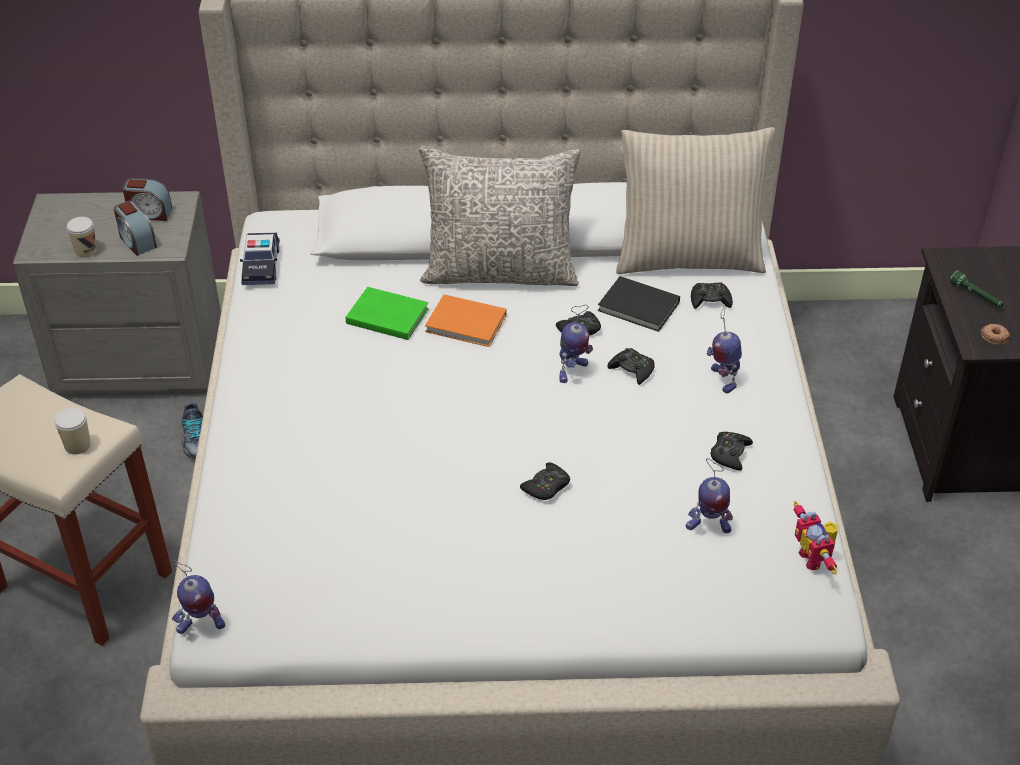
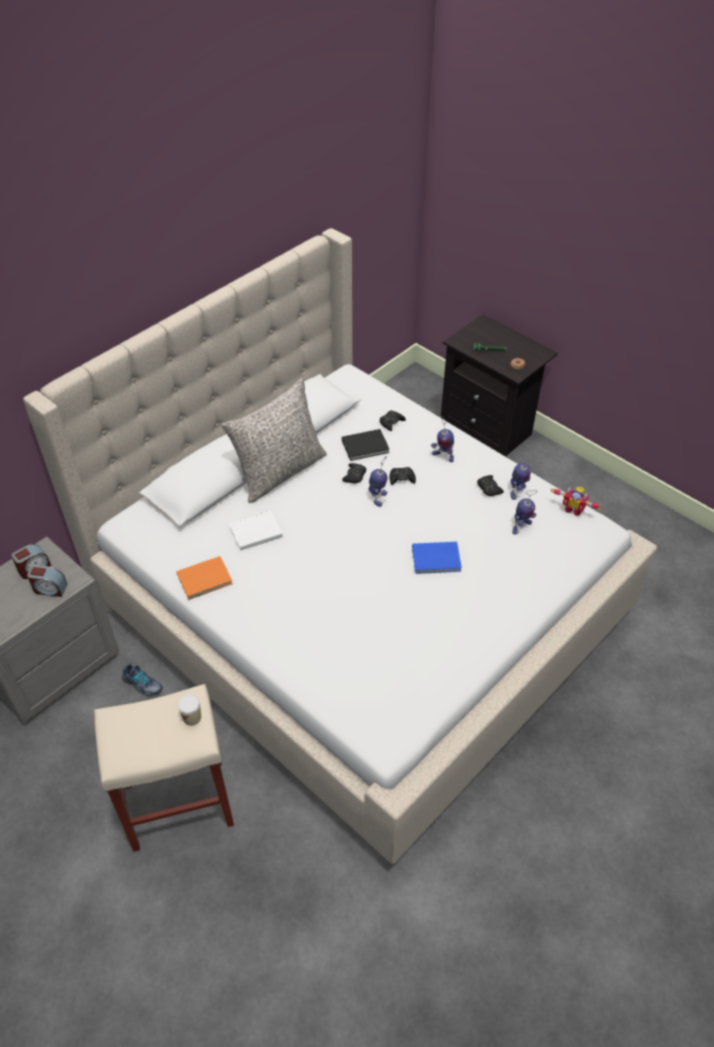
camera: 45 degrees left, 5 degrees up
(86, 250) = (25, 615): cup -> none
(200, 626) = (379, 749): toy robot -> toy robot (517, 492)
(261, 265) = (151, 552): toy car -> none
(386, 315) = (254, 532): green book -> white book
(467, 324) = (300, 509): orange book -> orange book (206, 579)
(546, 486) = (437, 559): black game controller -> blue book
(688, 257) = (355, 408): beige pillow -> none

